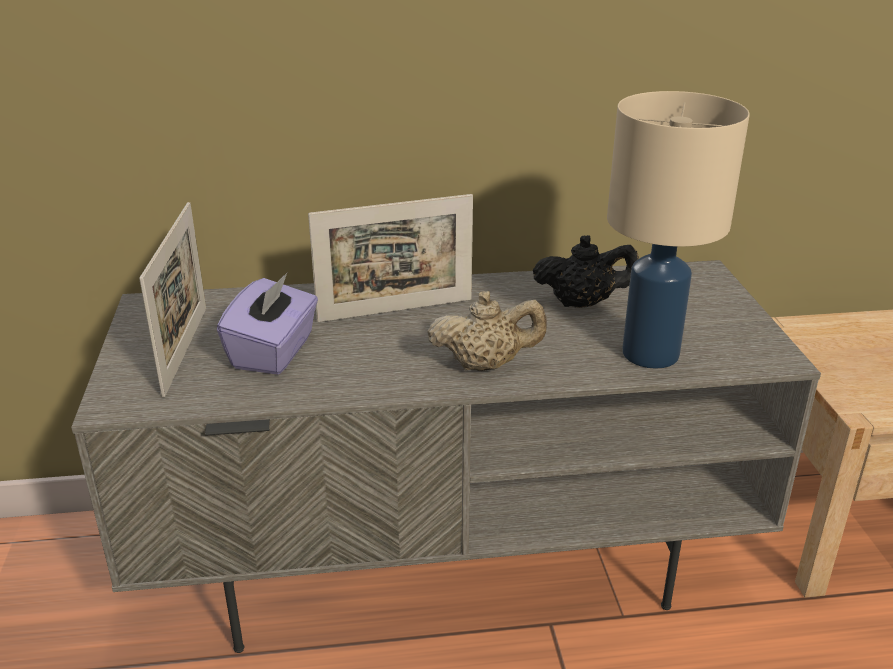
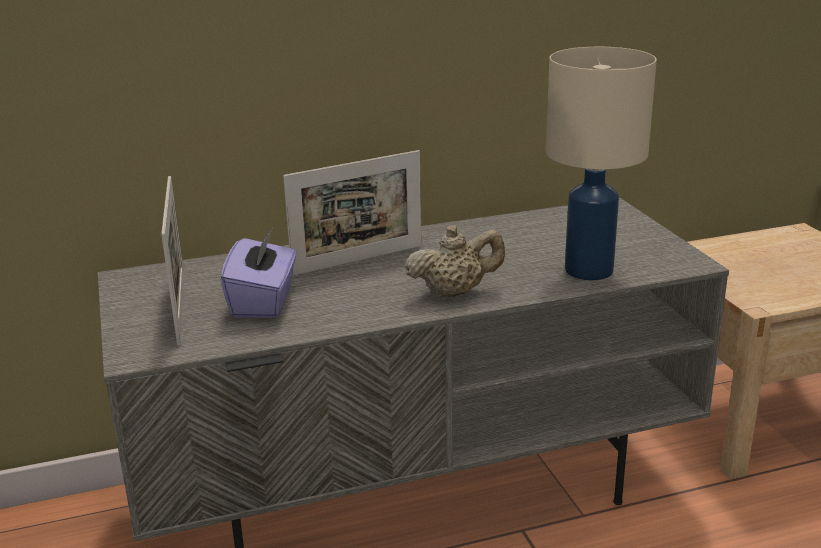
camera: 10 degrees left, 5 degrees down
(583, 303) = (518, 239): black teapot -> none

